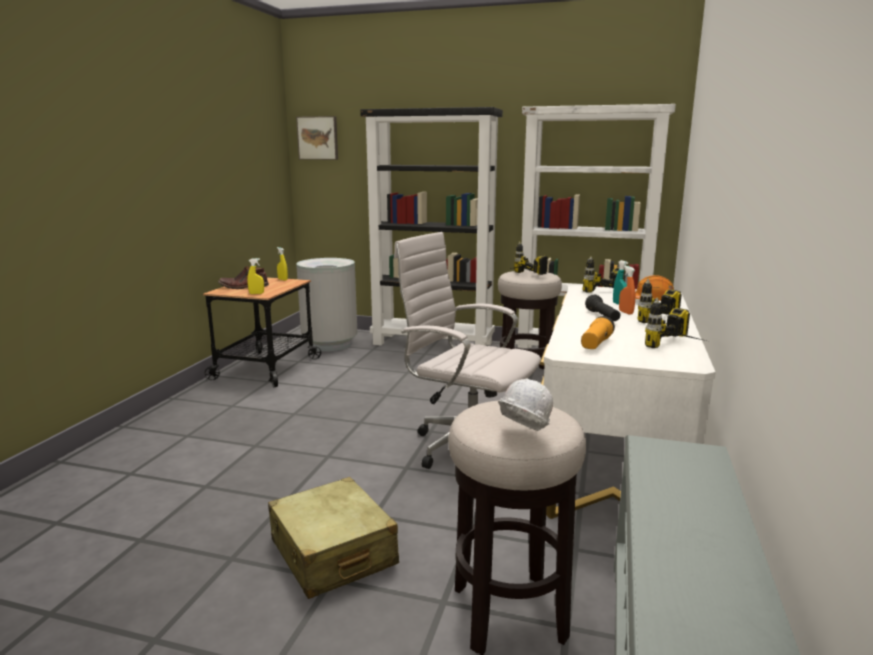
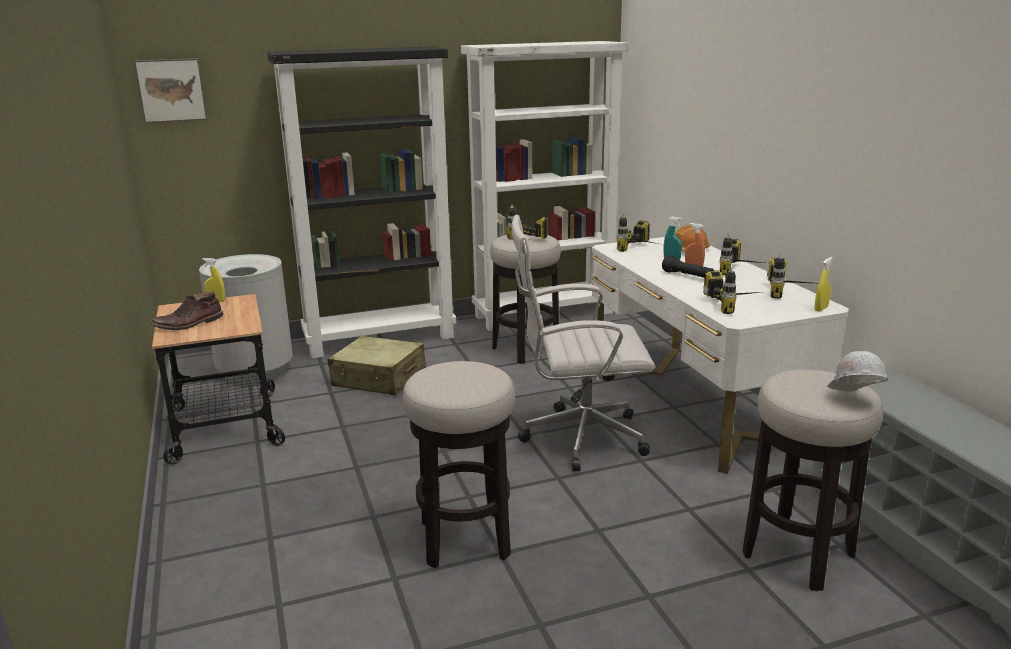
camera: 35 degrees left, 5 degrees up
(256, 293) = (231, 329): yellow spray bottle -> yellow spray bottle (821, 309)
(281, 481) = (465, 539): none -> stool
(332, 553) = (616, 576): beige suitcase -> beige suitcase (379, 379)
(596, 344) = (737, 305): flashlight -> power drill

